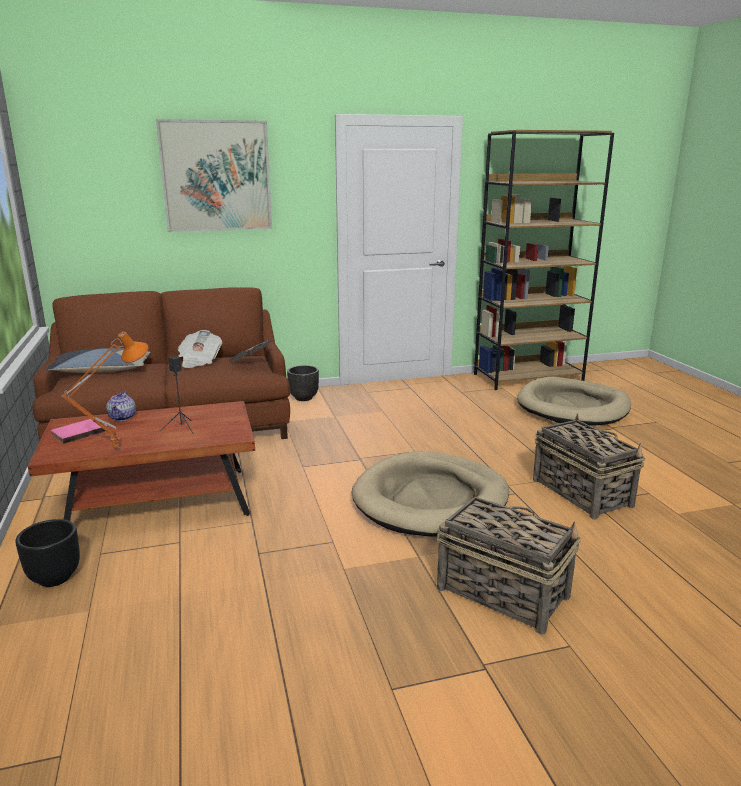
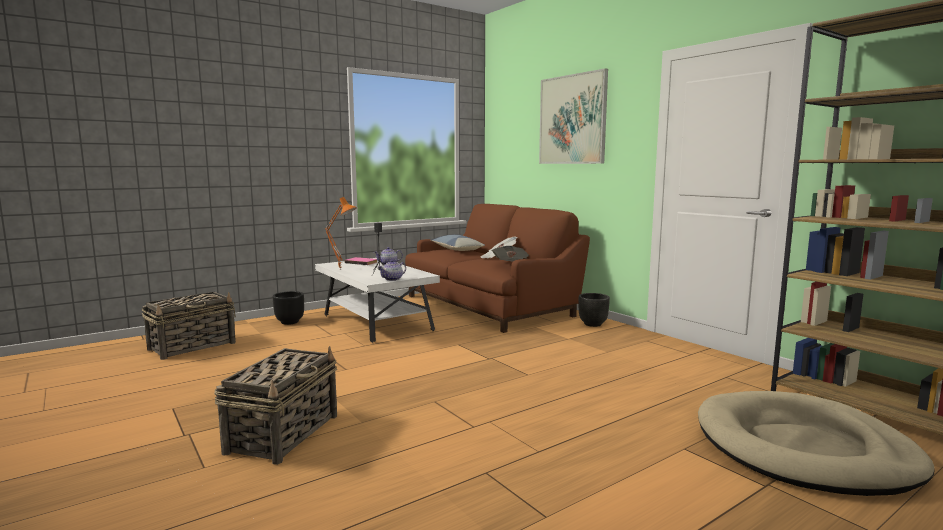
camera: 70 degrees right, 10 degrees down
(159, 504) = (376, 323): brown coffee table -> white coffee table
(236, 425) = (392, 279): none -> teapot
(431, 499) = (432, 391): beige dog bed -> none
(580, 492) = (506, 464): basket -> basket (193, 346)

